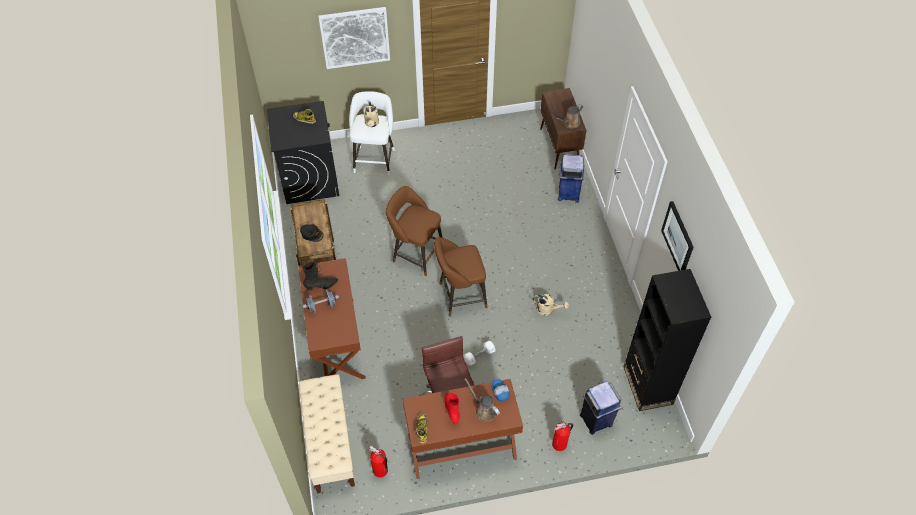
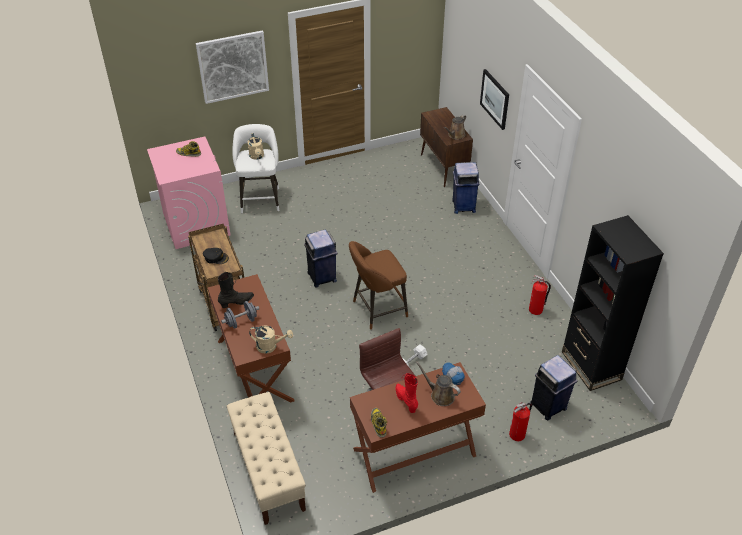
camera: 10 degrees left, 10 degrees down
(309, 178) = (196, 223): black washing machine -> pink washing machine
(380, 471) = (331, 490): fire extinguisher -> fire extinguisher (535, 310)
(416, 254) = (322, 277): brown stool -> blue trash can
(547, 310) = (470, 311): beige watering can -> beige watering can (270, 346)
(678, 238) = (606, 192): picture -> picture (495, 99)

